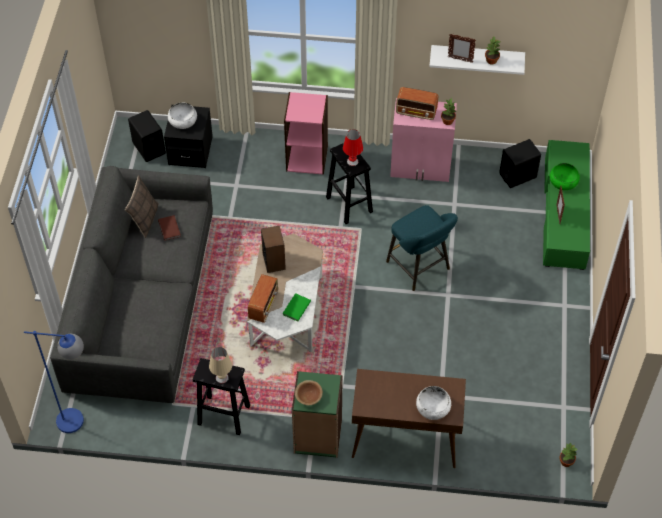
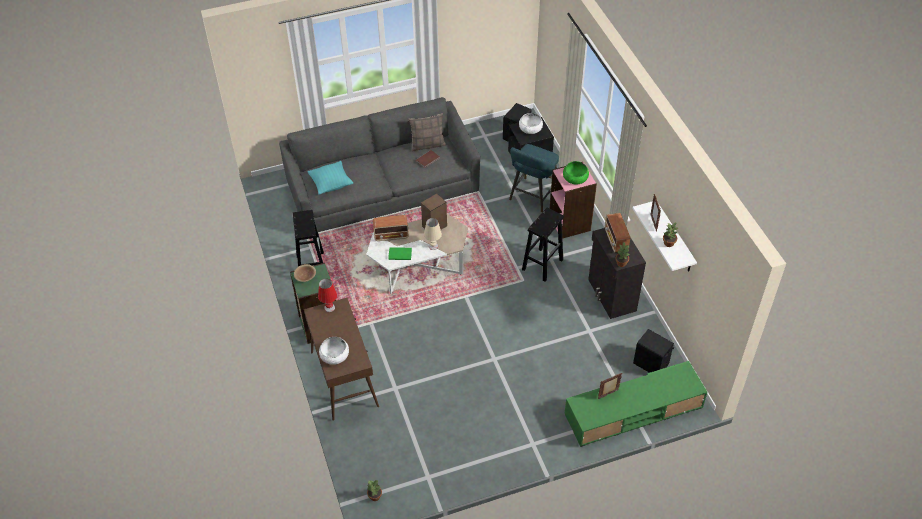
camera: 65 degrees right, 5 degrees down
(80, 422) = (269, 196): blue floor lamp -> none
(146, 335) = (331, 184): none -> turquoise pillow
(222, 377) = (301, 227): beige table lamp -> beige table lamp (433, 246)
(352, 161) = (543, 224): red table lamp -> red table lamp (329, 308)
(420, 268) = (509, 331): turquoise stool -> turquoise stool (532, 197)
(421, 168) = (611, 295): pink cabinet -> black cabinet
(563, 182) = (648, 386): green bowl -> green bowl (575, 178)

